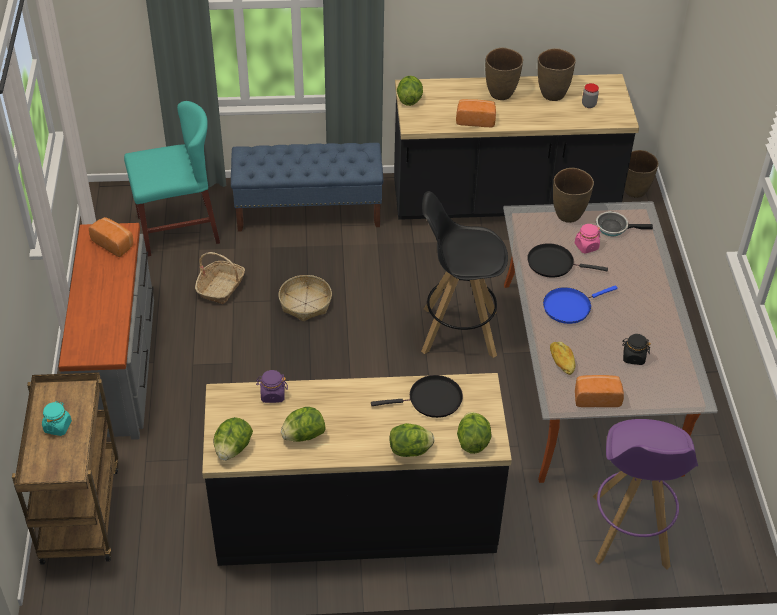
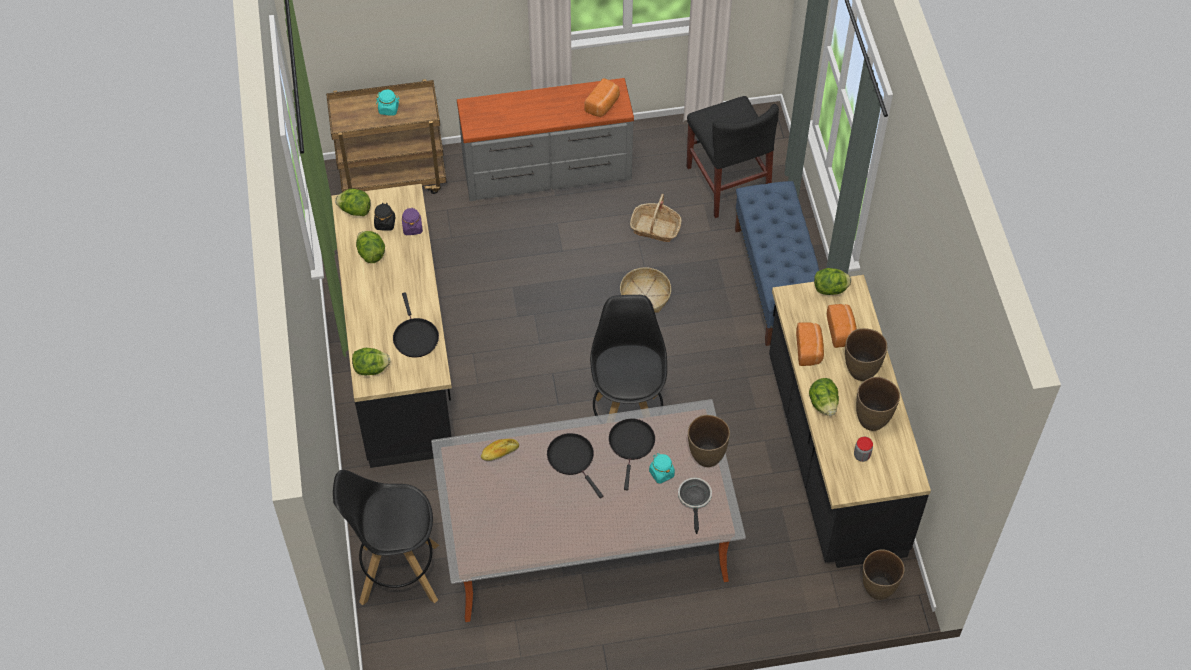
camera: 85 degrees right, 10 degrees up
(178, 229) = (727, 183): turquoise chair -> black chair
(410, 450) = (359, 326): lettuce -> lettuce (823, 404)
(569, 307) = (572, 459): blue frying pan -> black frying pan
(586, 246) = (661, 473): pink jar -> turquoise jar
(596, 397) = (458, 481): bread -> bread (841, 331)
(630, 532) = (398, 573): purple stool -> black stool
(633, 357) = (511, 512): black jar -> black jar (385, 223)

